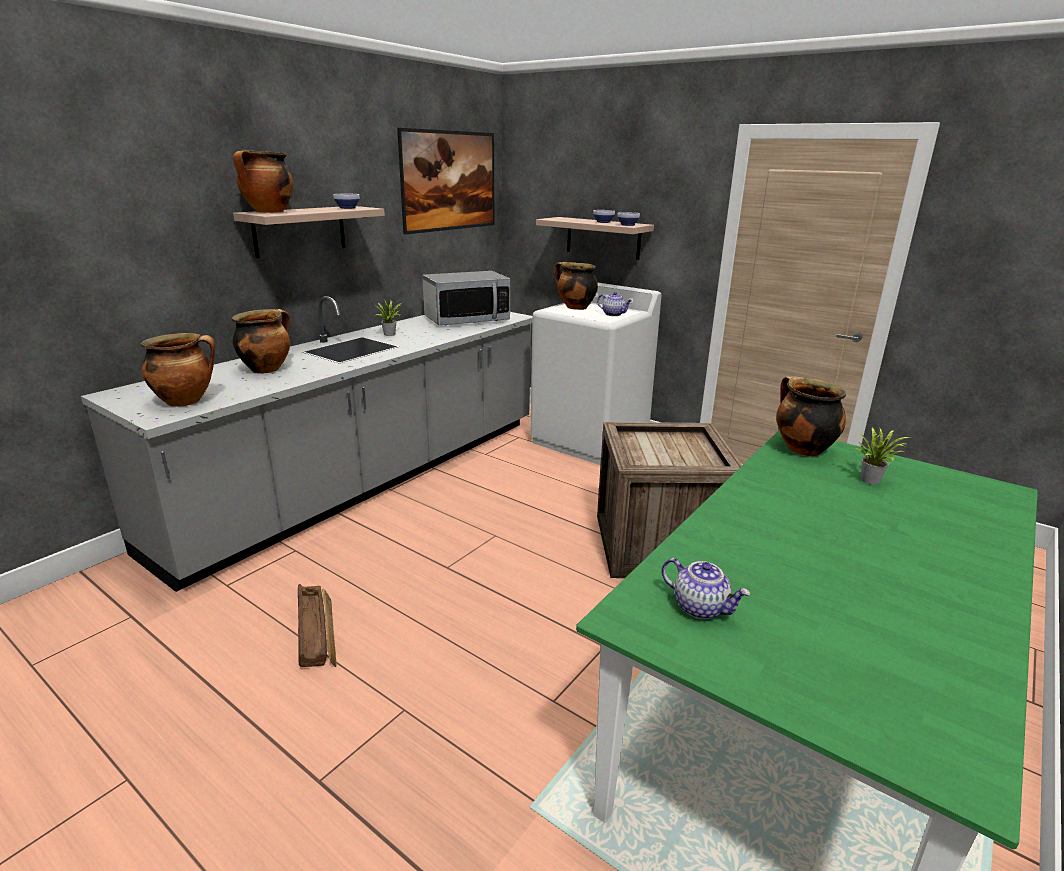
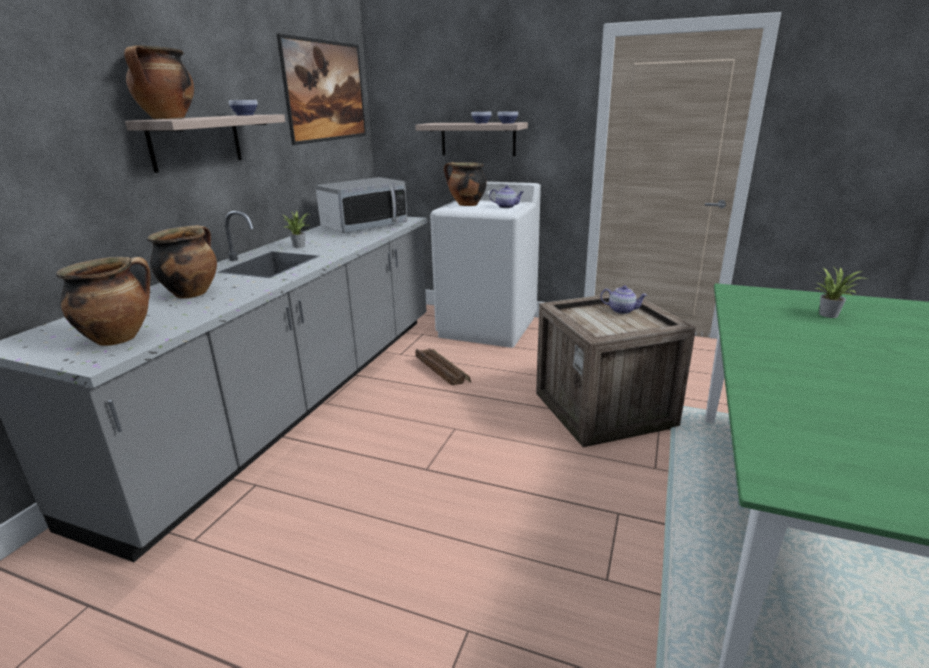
camera: 15 degrees left, 0 degrees up
(316, 631) = (325, 568): crate -> crate (441, 372)
(701, 607) = (830, 454): teapot -> teapot (622, 310)
(801, 449) = (750, 298): cooking pot -> none

